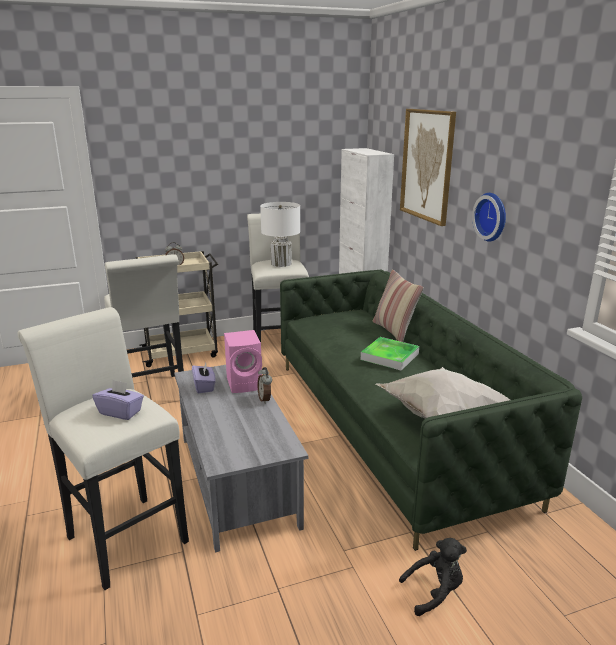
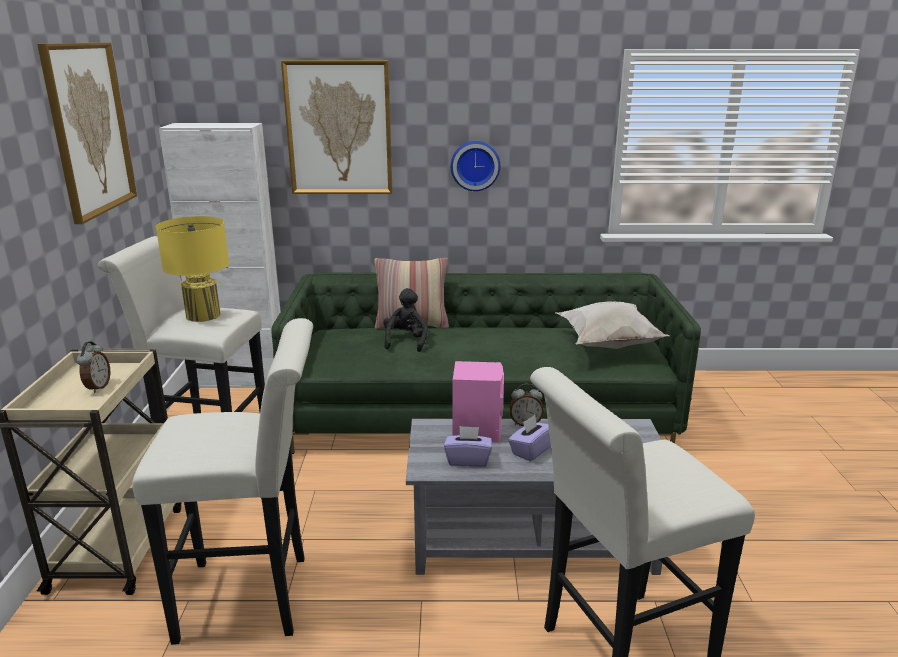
camera: 70 degrees left, 0 degrees up
(121, 412) = (660, 465): purple tissue box -> purple tissue box (531, 450)
(270, 142) = (89, 129): none -> picture
(281, 263) = (203, 315): white table lamp -> yellow table lamp
(389, 356) = (477, 338): tray -> none
(435, 592) = (722, 458): black plush toy -> black plush toy (406, 341)

